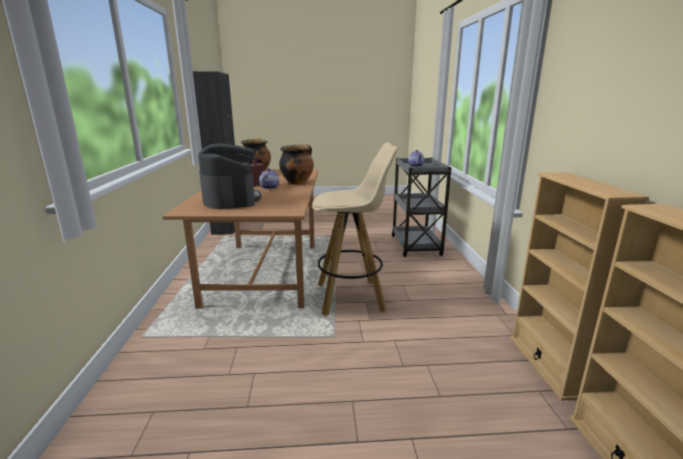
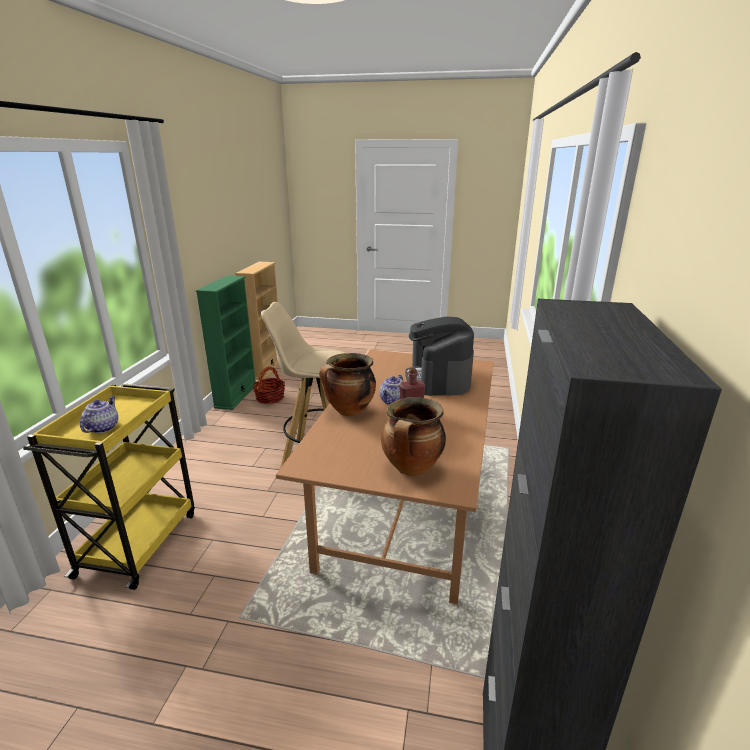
camera: 165 degrees left, 5 degrees up
(416, 246) = (139, 542): grey cart -> yellow cart
(493, 369) = (270, 398): none -> basket
(548, 365) = (236, 395): beige bookcase -> green bookcase

